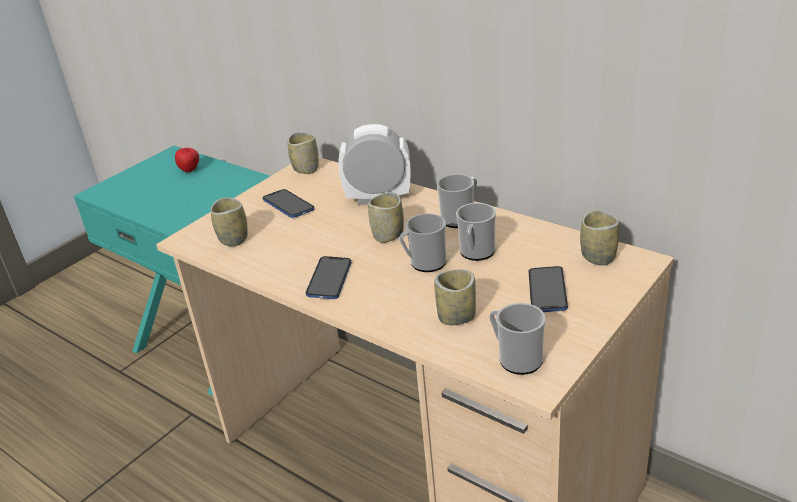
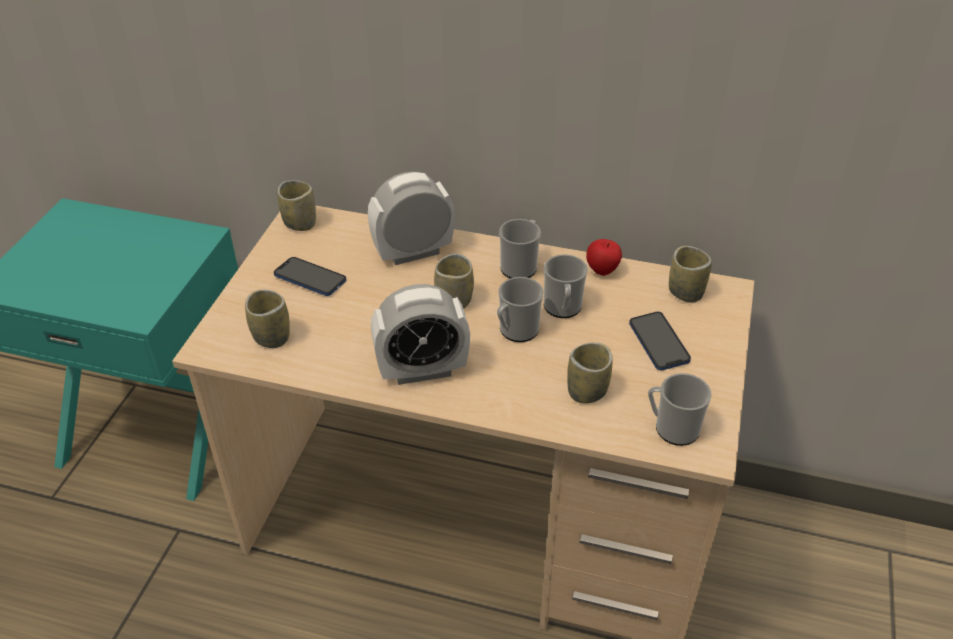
camera: 25 degrees left, 10 degrees up
(190, 170) = (113, 234): apple -> apple (602, 271)
(329, 279) = (422, 370): phone -> alarm clock

